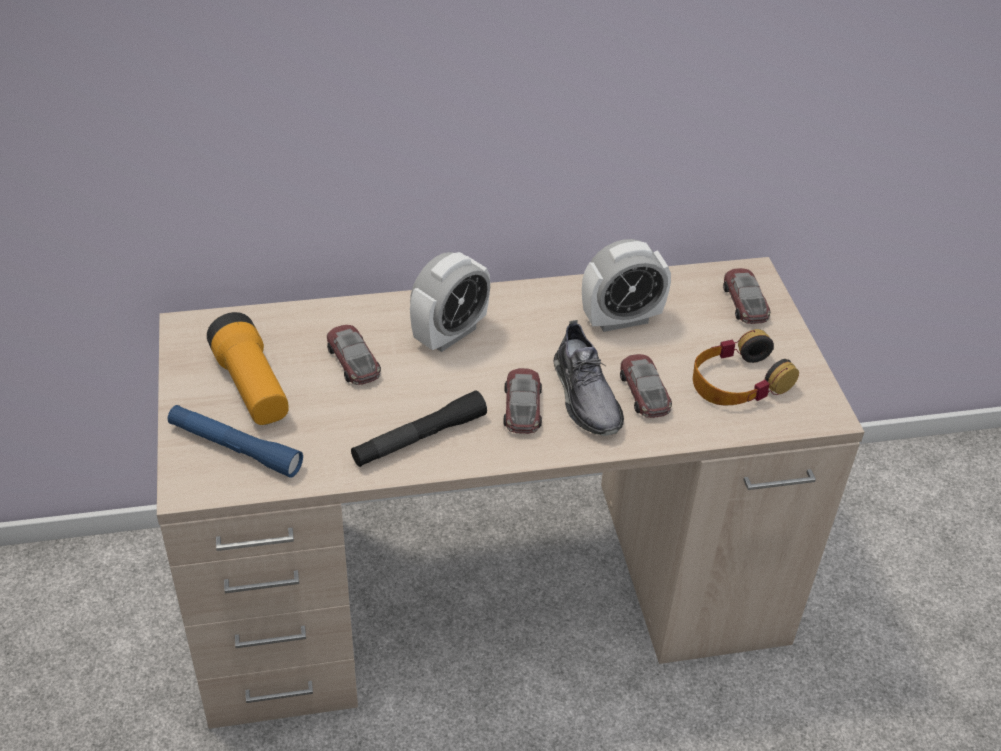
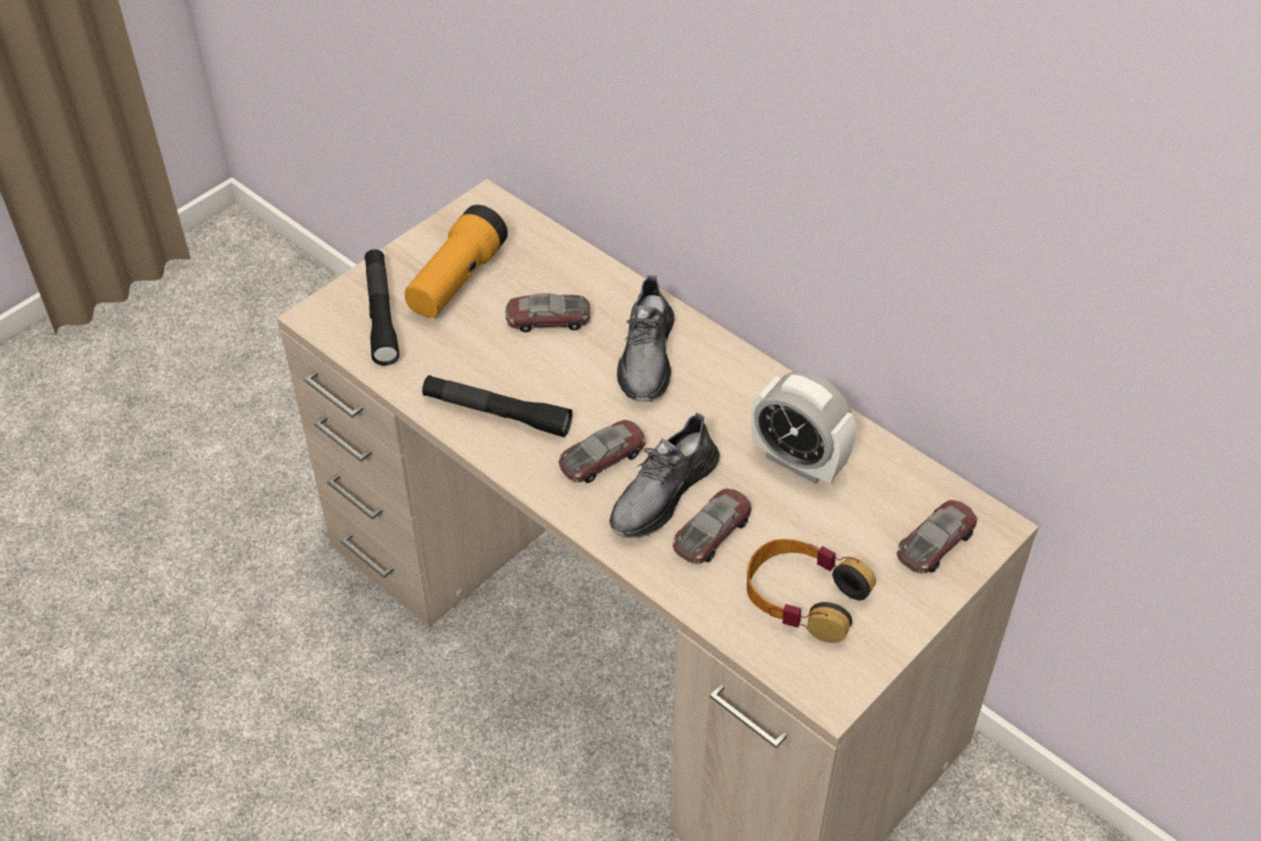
camera: 55 degrees right, 5 degrees up
(235, 448) = (381, 314): blue flashlight -> black flashlight
(353, 361) = (548, 318): toy car -> toy car turned 120 degrees counterclockwise
(450, 334) = (646, 357): alarm clock -> grey shoe

